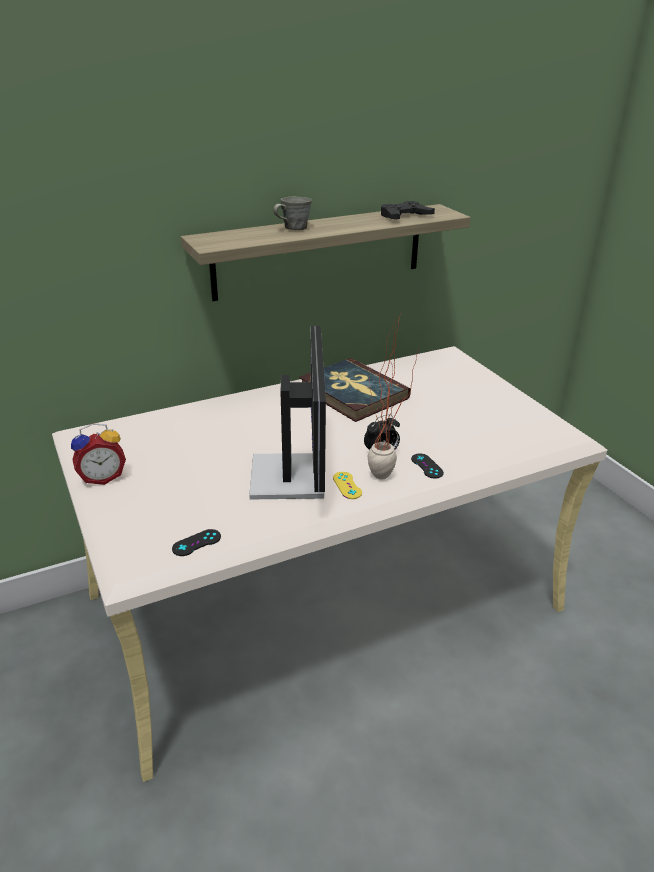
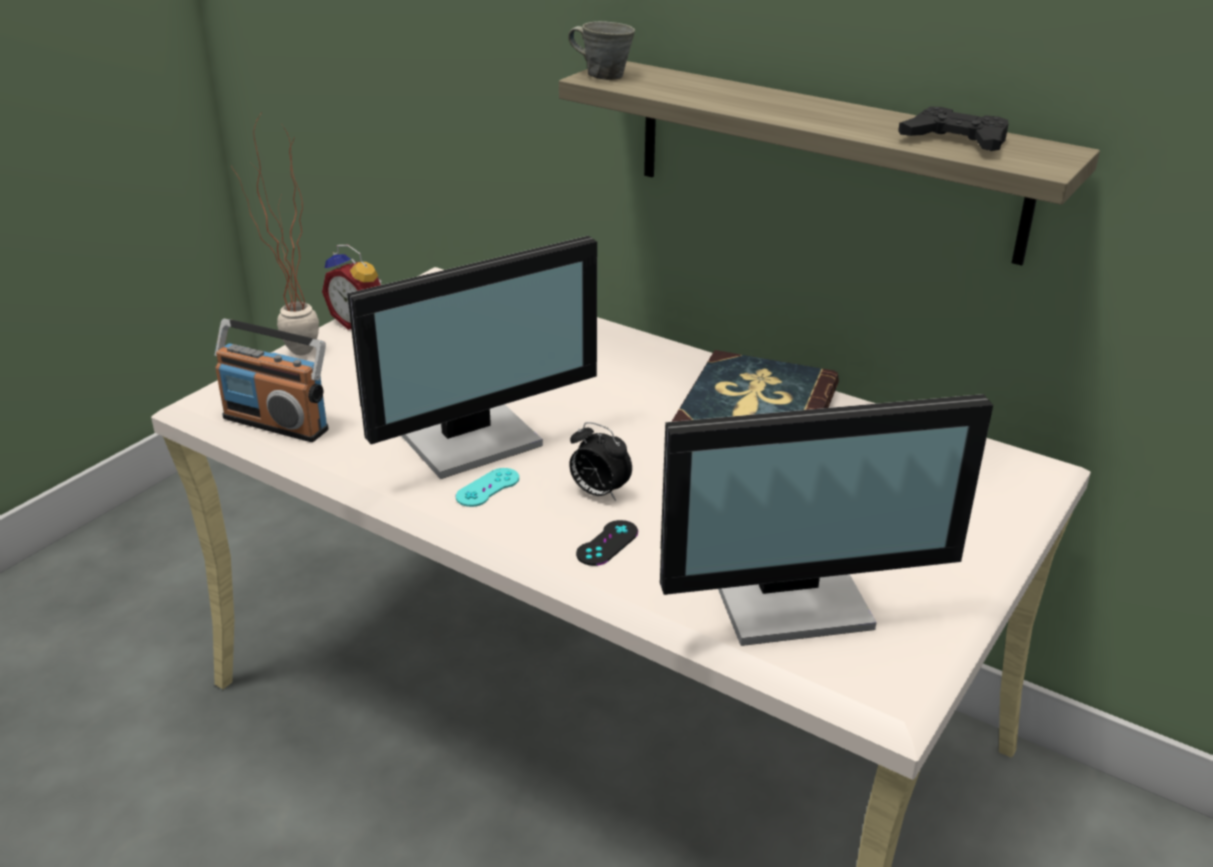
camera: 60 degrees right, 0 degrees up
(196, 543) = (277, 423): black game controller -> radio
(294, 228) = (749, 96): grey mug -> grey mug (603, 75)
(347, 485) = (487, 488): yellow game controller -> turquoise game controller
(385, 481) = (528, 516): potted plant -> potted plant (292, 356)
(502, 435) = (792, 598): none -> monitor

